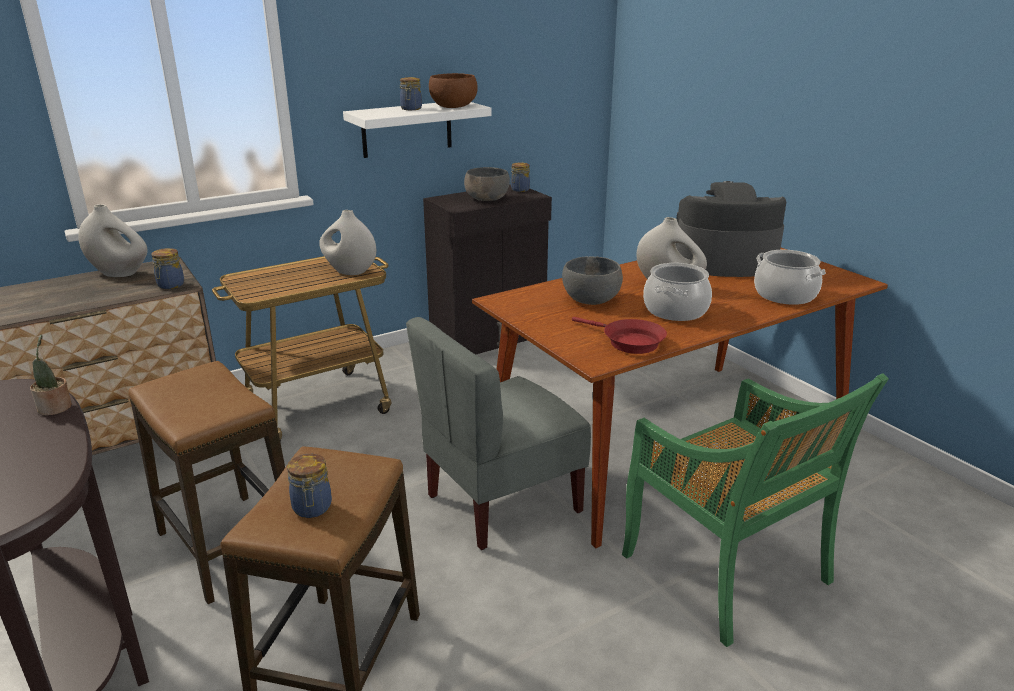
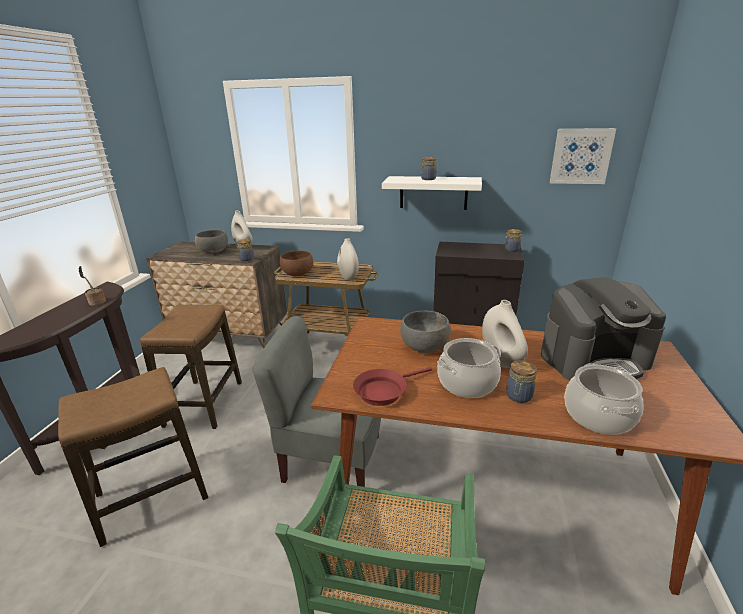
camera: 45 degrees right, 0 degrees up
(312, 508) = (103, 403): jar -> jar (518, 396)
(454, 106) = (459, 180): brown bowl -> brown bowl (298, 273)
(486, 199) = (475, 251): grey bowl -> grey bowl (213, 251)
(563, 64) = (581, 156): none -> picture
(628, 342) = (384, 391): red frying pan -> red frying pan turned 60 degrees clockwise
(723, 262) = (594, 358): coffee machine -> coffee machine turned 120 degrees clockwise

